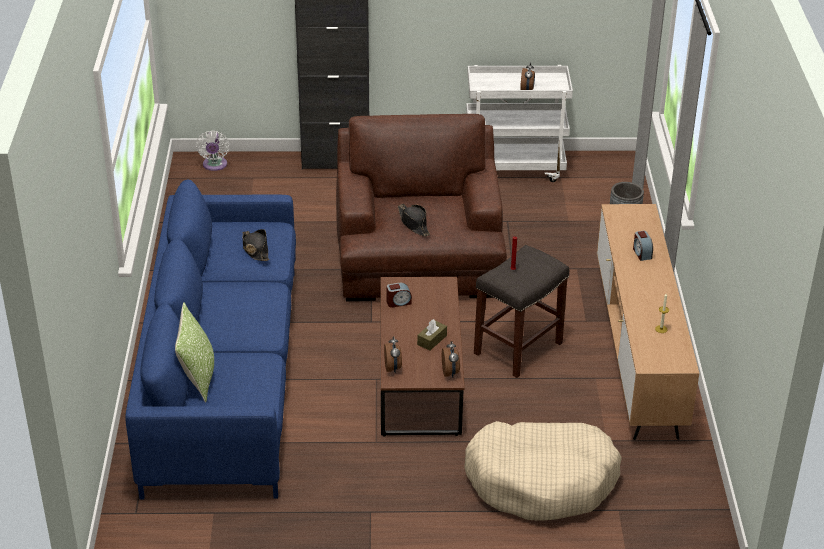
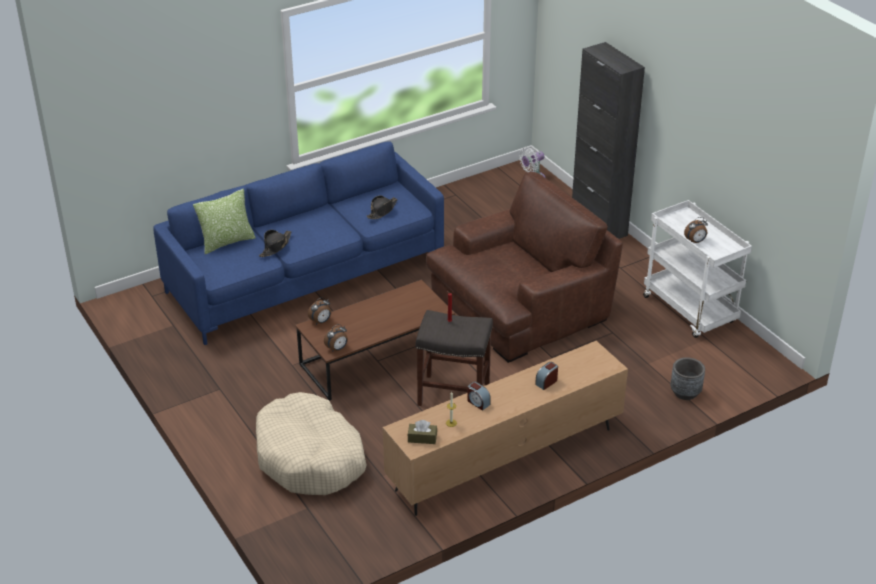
camera: 60 degrees right, 0 degrees up
(398, 302) = (398, 297): alarm clock -> alarm clock (478, 402)
(414, 223) = (487, 266): black hat -> black hat (275, 247)
(432, 340) = (367, 328): brown tissue box -> brown tissue box (422, 438)

